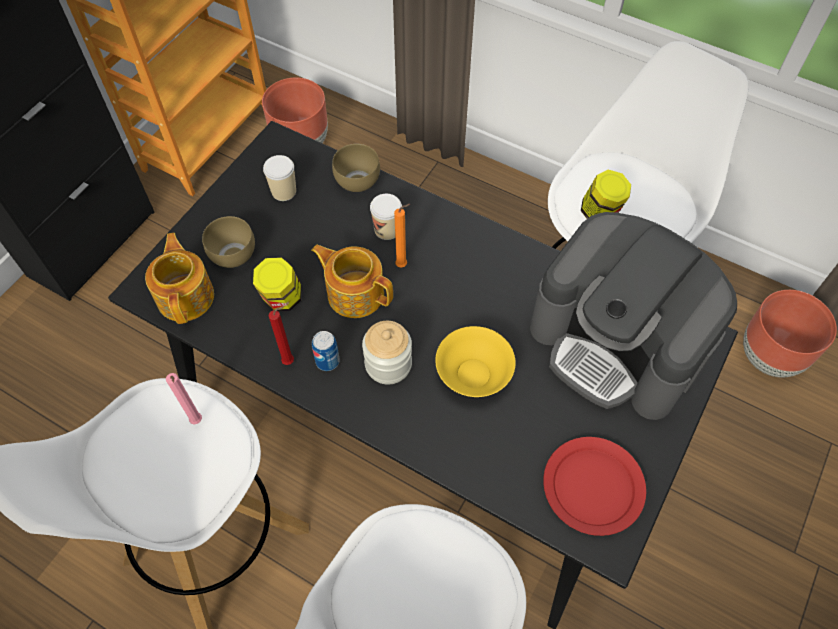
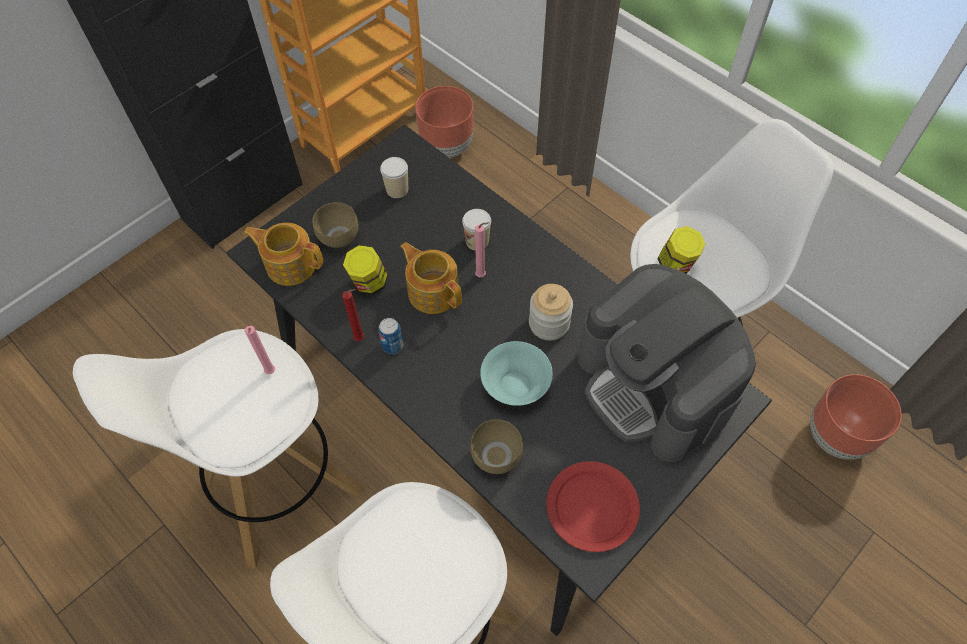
camera: 15 degrees right, 0 degrees up
(186, 296) = (290, 264): teapot -> teapot turned 75 degrees counterclockwise
(357, 180) = (464, 192): brown bowl -> brown bowl (496, 454)
(388, 364) = (443, 359): jar -> jar (549, 323)
(403, 265) = (482, 275): orange candle -> pink candle
(473, 373) = (515, 384): yellow bowl -> turquoise bowl

